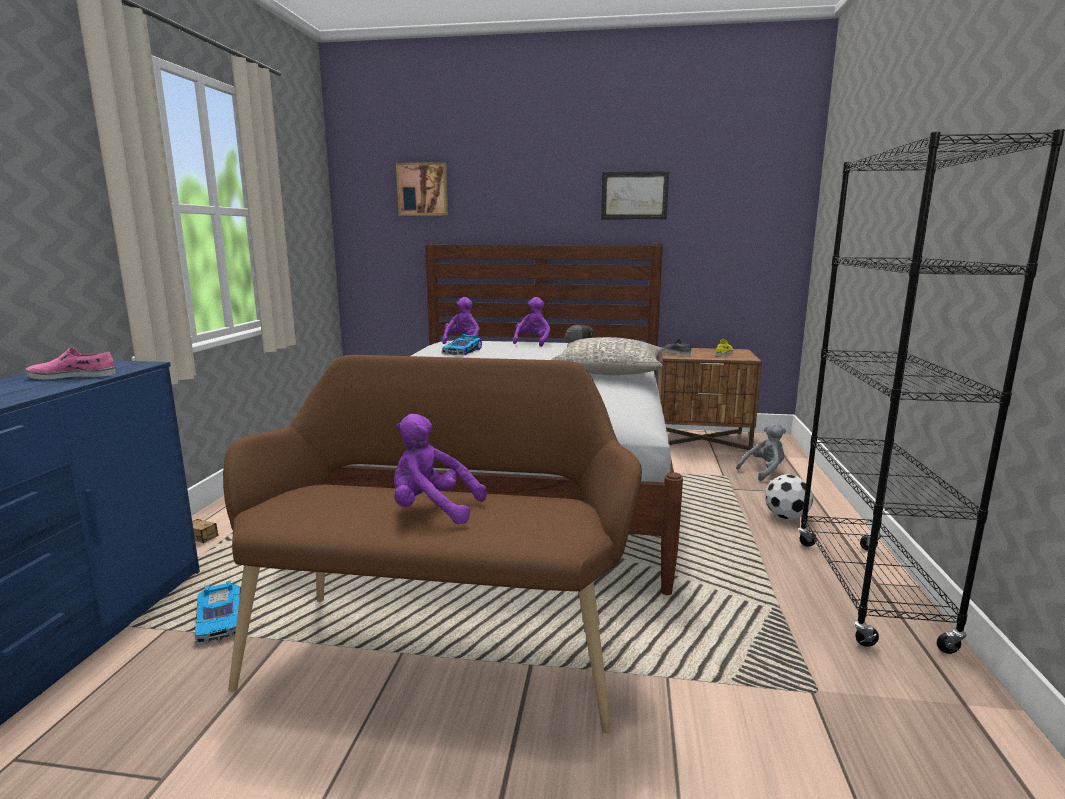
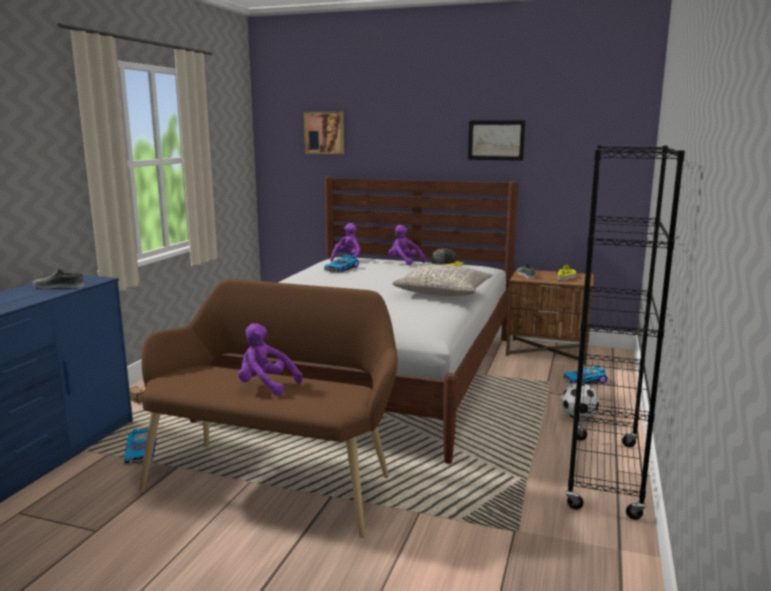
camera: 10 degrees right, 0 degrees up
(73, 376) = (59, 287): pink shoe -> grey shoe
(533, 343) = (404, 262): purple plush toy -> purple plush toy turned 75 degrees counterclockwise
(764, 471) = (585, 381): grey plush toy -> toy car

